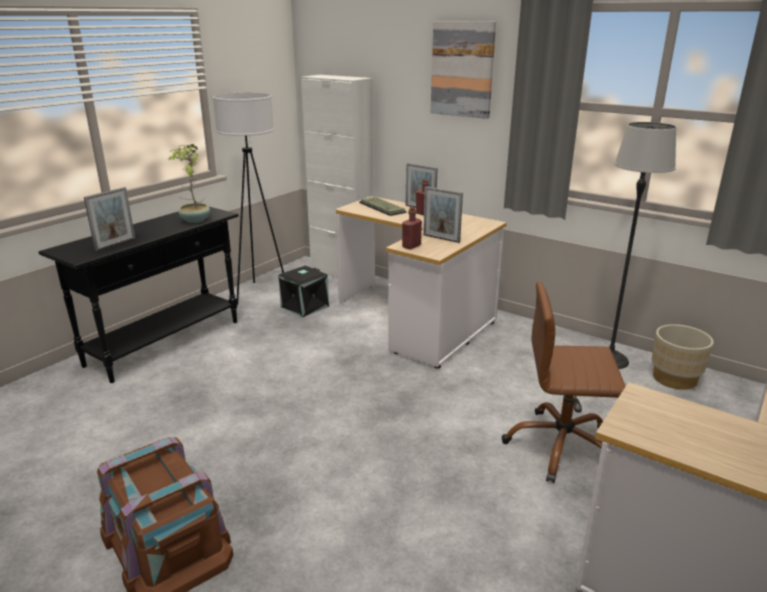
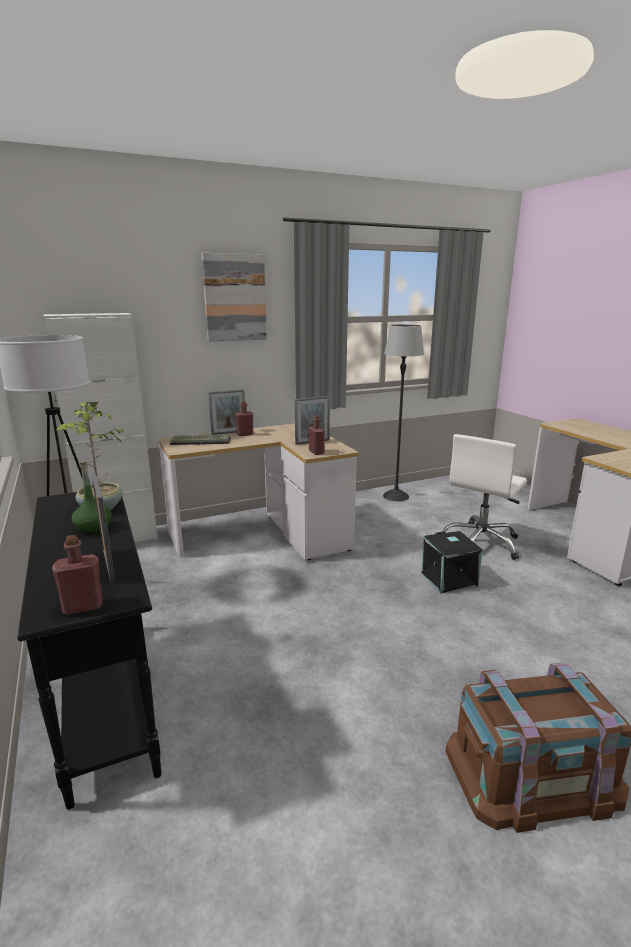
camera: 60 degrees left, 5 degrees down
(67, 253) = (83, 607): none -> red bottle
(163, 227) = (93, 528): none -> green bottle
(305, 307) = (161, 577): black storage box -> black storage box (449, 579)
(561, 446) = (481, 543): brown office chair -> white office chair
(674, 379) = (432, 489): beige planter -> none

